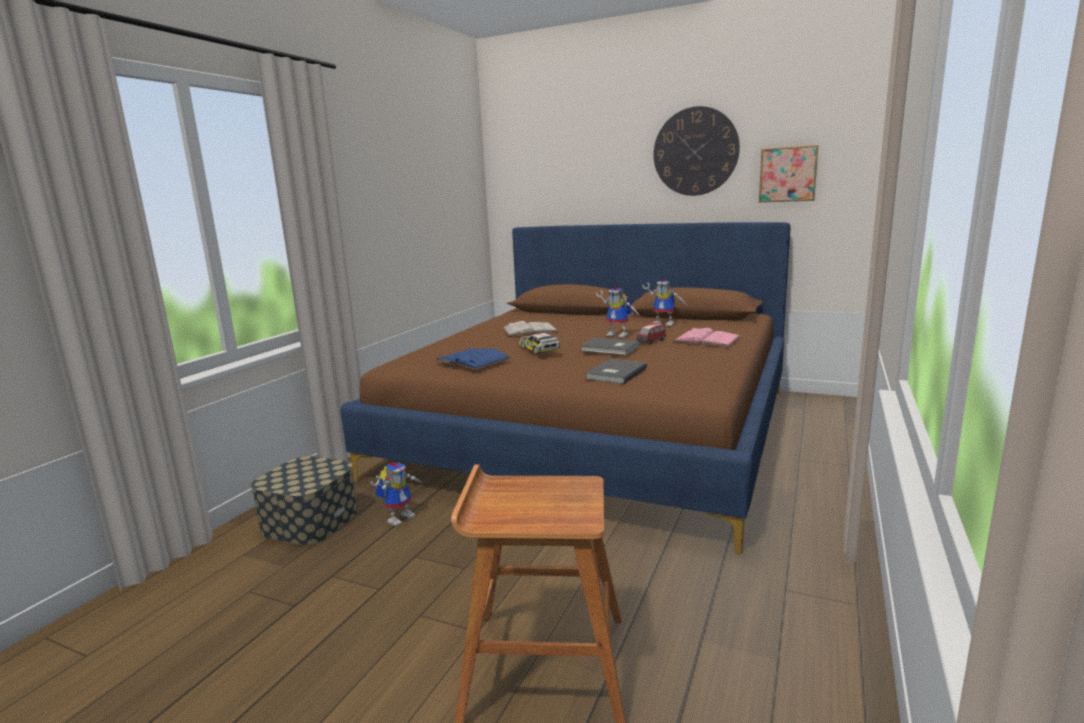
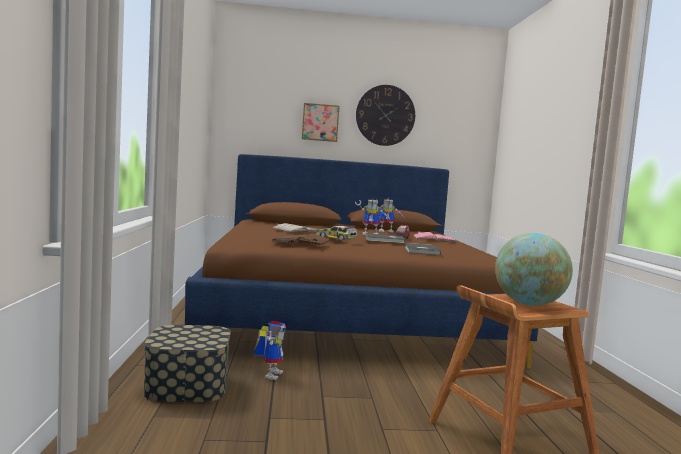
camera: 30 degrees left, 10 degrees down
(473, 359) = (302, 241): blue book -> brown book
(539, 504) = (529, 304): none -> globe
(788, 174) = (444, 138): picture -> picture (320, 122)

